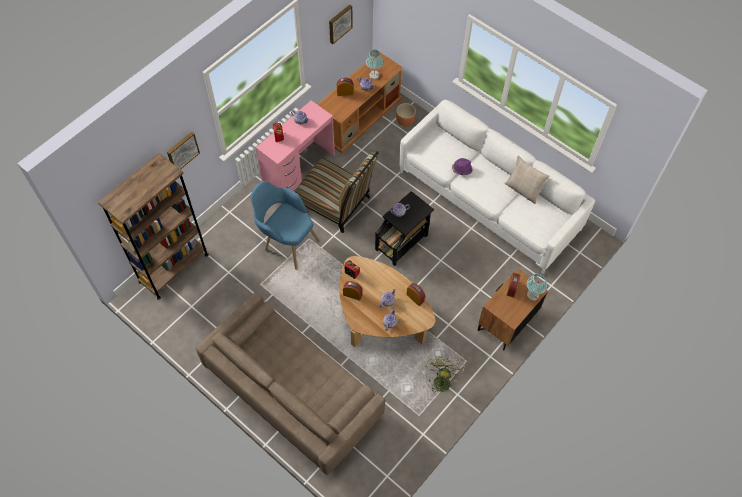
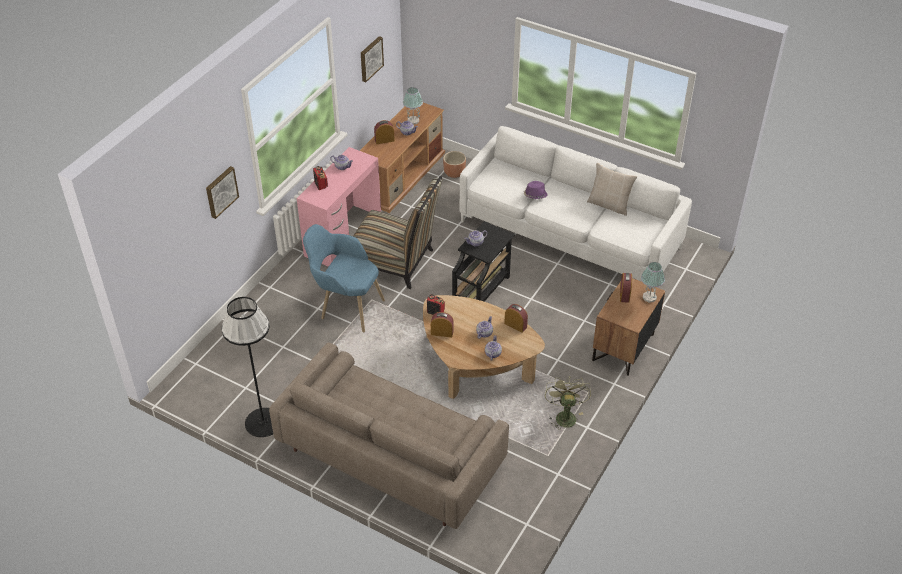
camera: 10 degrees left, 15 degrees down
(174, 268) = (215, 352): brown bookcase -> none
(199, 341) = (263, 422): none -> black floor lamp

